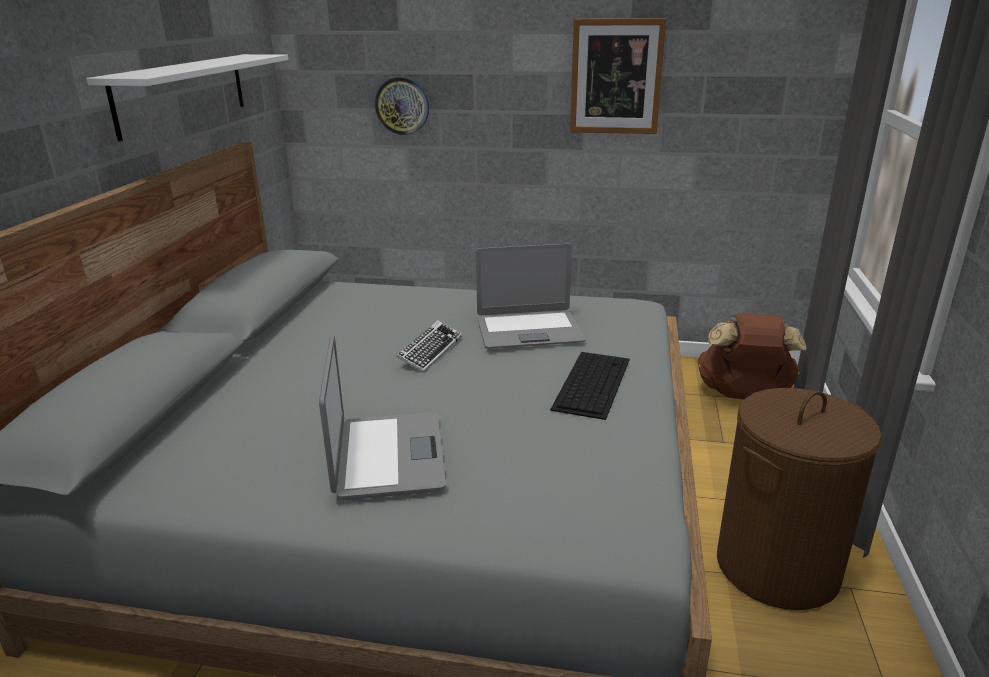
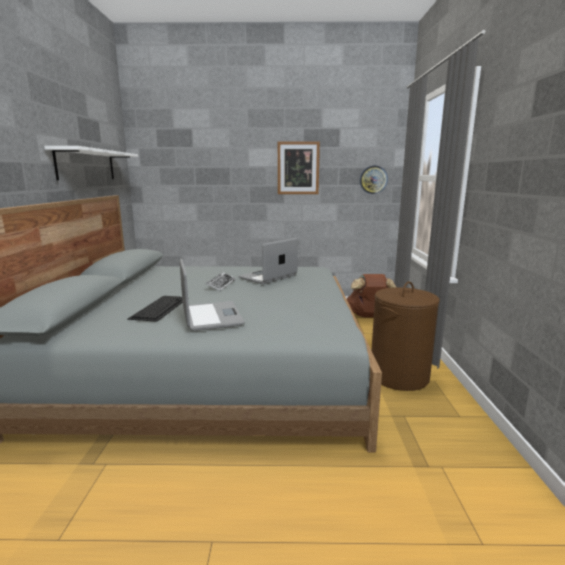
camera: 10 degrees left, 10 degrees down
(402, 106) = (194, 183): wall clock -> wall clock (373, 179)
(529, 331) = (268, 277): laptop -> laptop turned 150 degrees clockwise
(592, 382) = (304, 290): keyboard -> keyboard (160, 307)

